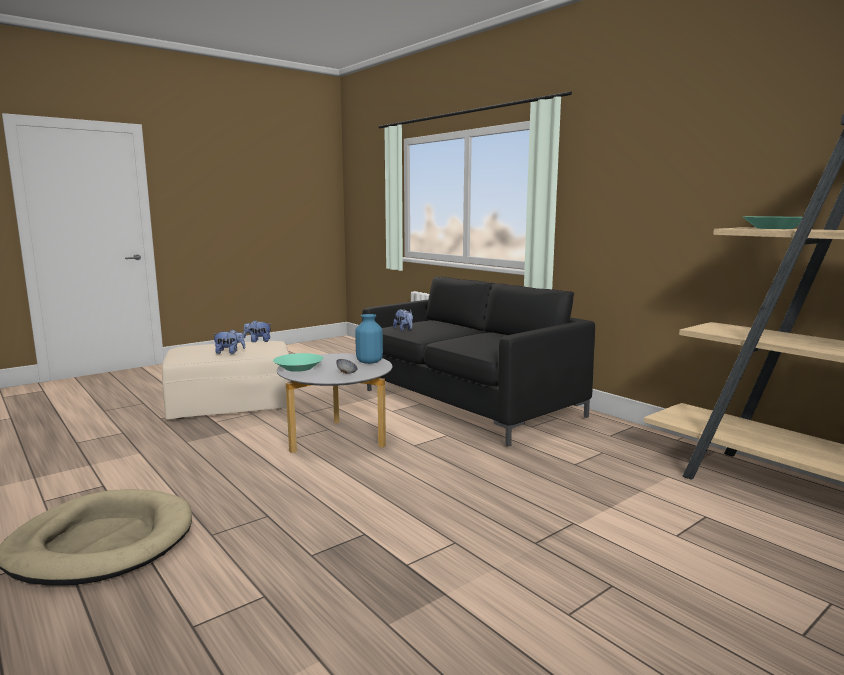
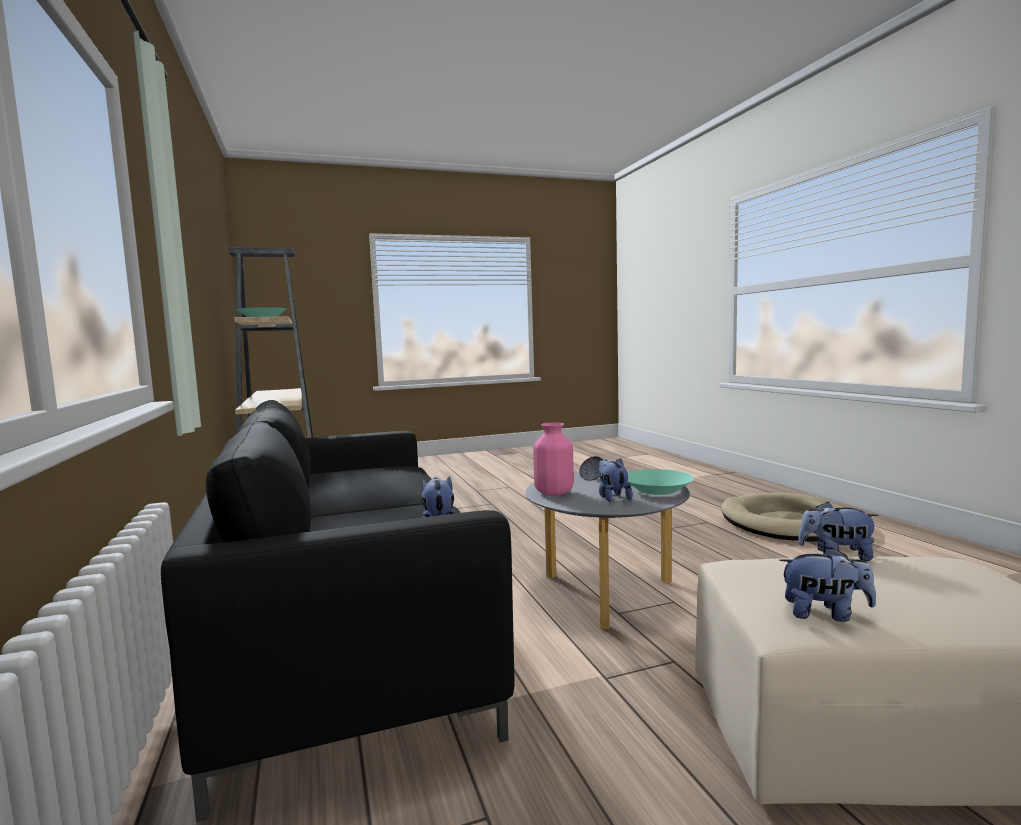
camera: 160 degrees left, 5 degrees down
(329, 361) = (612, 497): none -> plush toy
(369, 362) = (554, 492): blue vase -> pink vase

